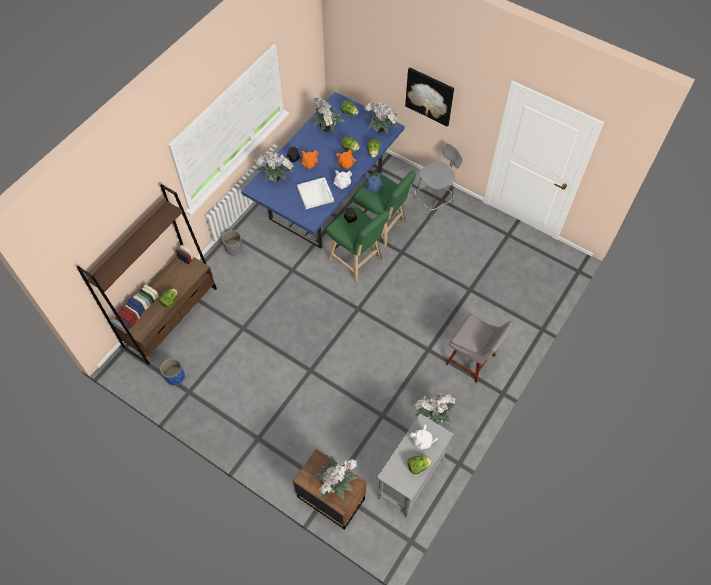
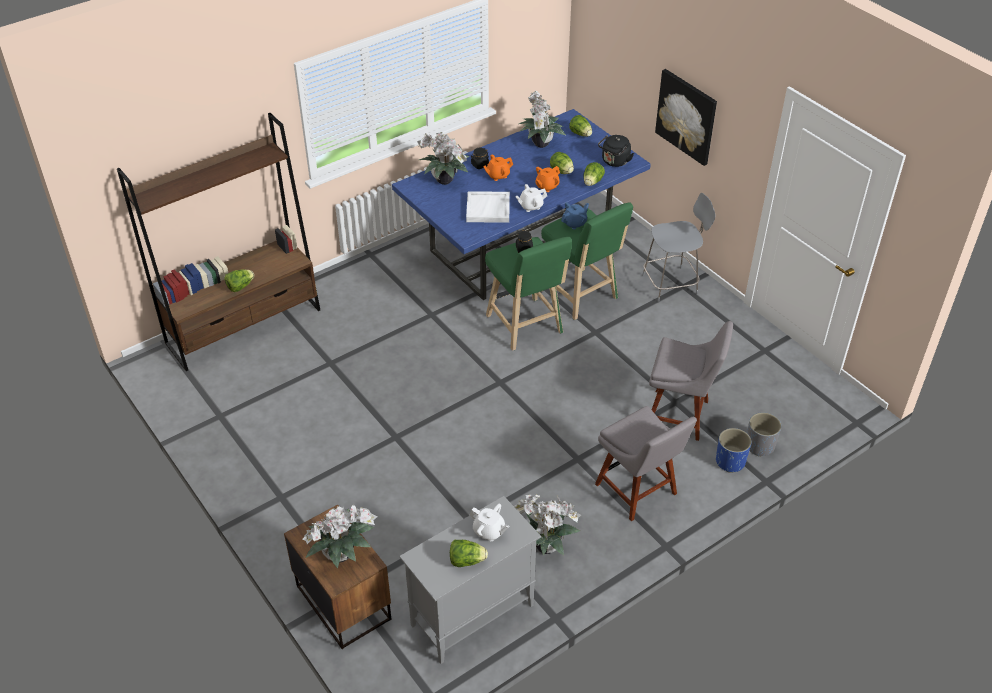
camera: 20 degrees right, 15 degrees down
(175, 377) = (212, 394): blue planter -> blue planter (730, 461)
(234, 249) = (366, 272): grey planter -> grey planter (759, 446)
(381, 131) = (614, 162): potted plant -> black kettle
(477, 298) = (681, 415): none -> grey chair

